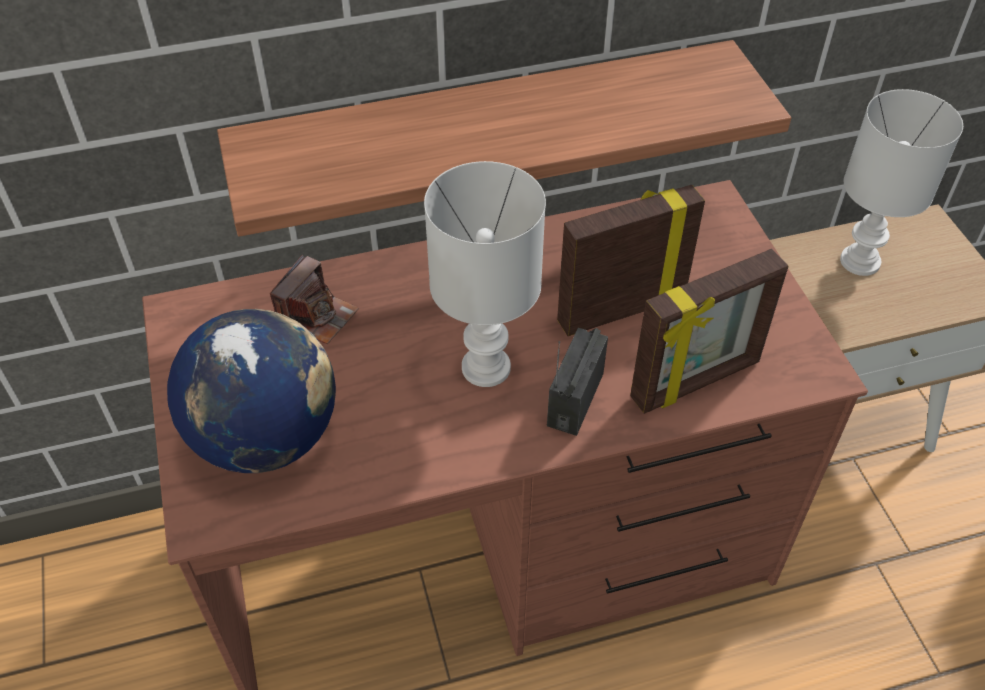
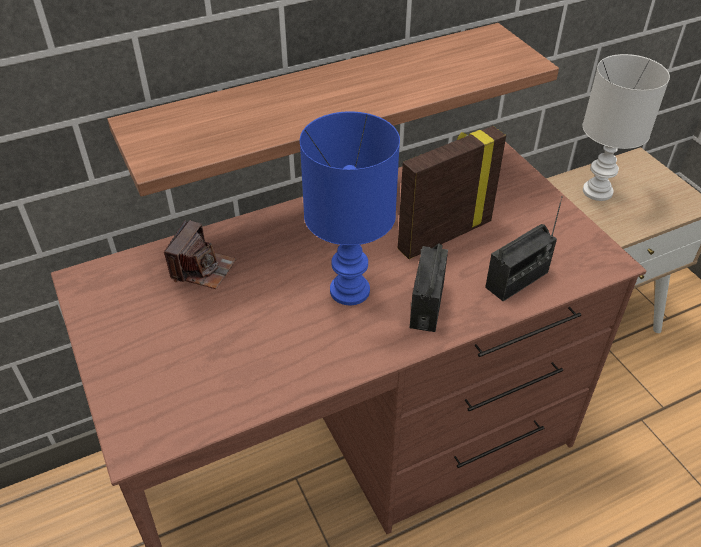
camera: 10 degrees left, 5 degrees down
(267, 437) = (179, 368): globe -> none
(487, 369) = (351, 291): white table lamp -> blue table lamp
(696, 382) = (517, 280): picture frame -> radio

